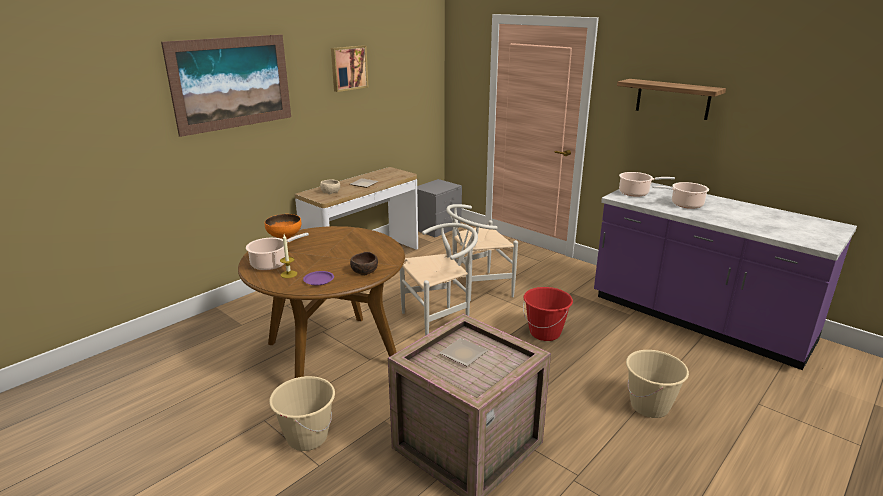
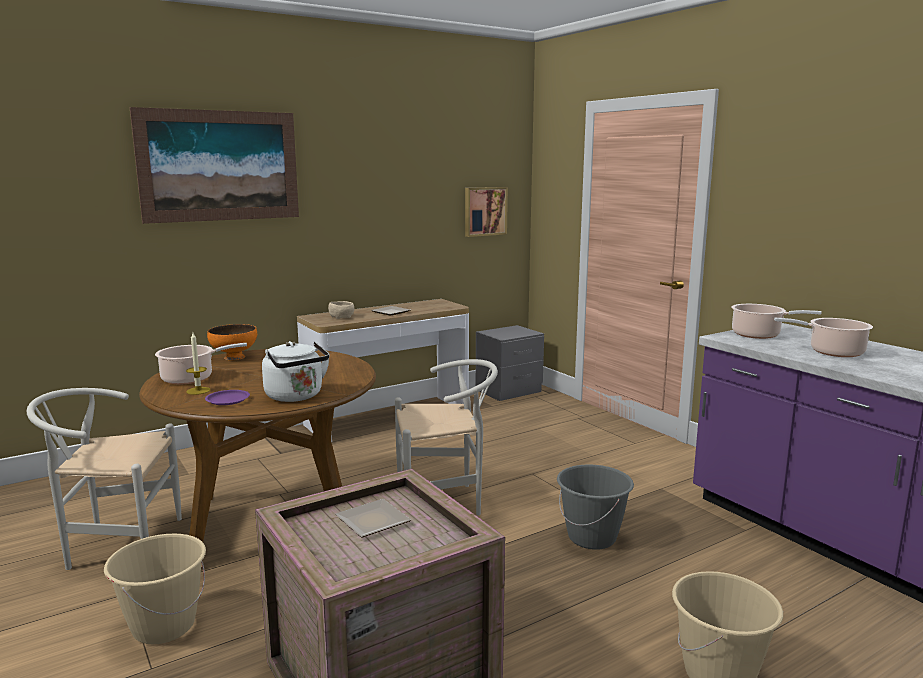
camera: 15 degrees right, 10 degrees down
(348, 68) = (386, 164): picture -> picture (484, 211)
(364, 271) = (296, 396): brown bowl -> white kettle
(477, 288) = (521, 467): white chair -> white chair (116, 546)
(545, 333) = (592, 537): red bucket -> grey bucket
(672, 99) = (825, 196): shelf -> none

